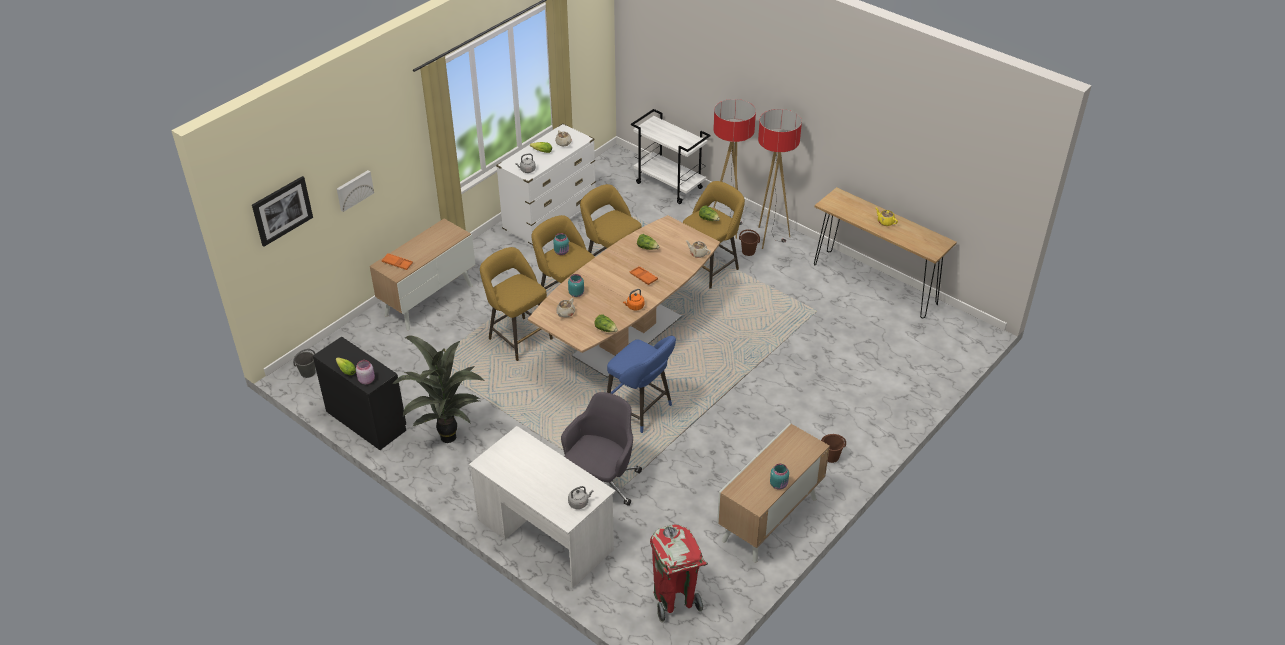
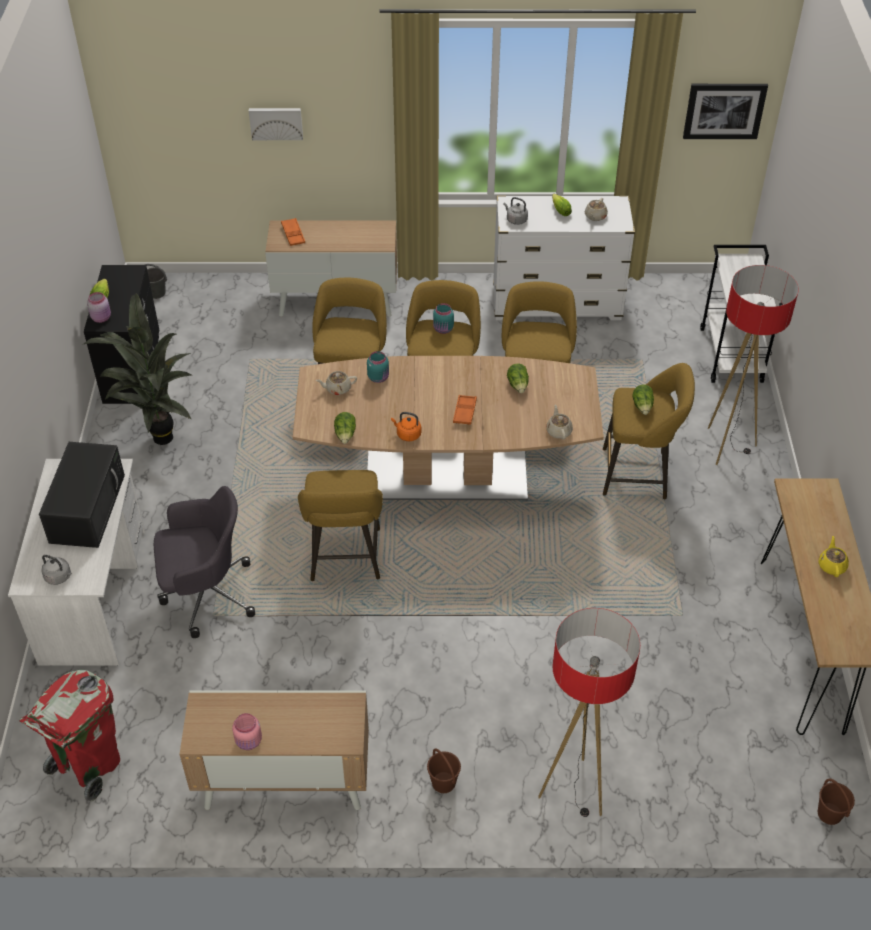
camera: 50 degrees right, 5 degrees up
(282, 210) = (166, 96): picture -> picture (724, 110)
(535, 464) = (87, 507): none -> black microwave
(641, 410) = (345, 559): blue stool -> yellow stool
(748, 251) = (707, 489): brown bucket -> brown bucket (829, 813)
(770, 238) = (757, 494): floor lamp -> floor lamp (574, 791)
(779, 484) = (249, 742): turquoise jar -> pink jar

